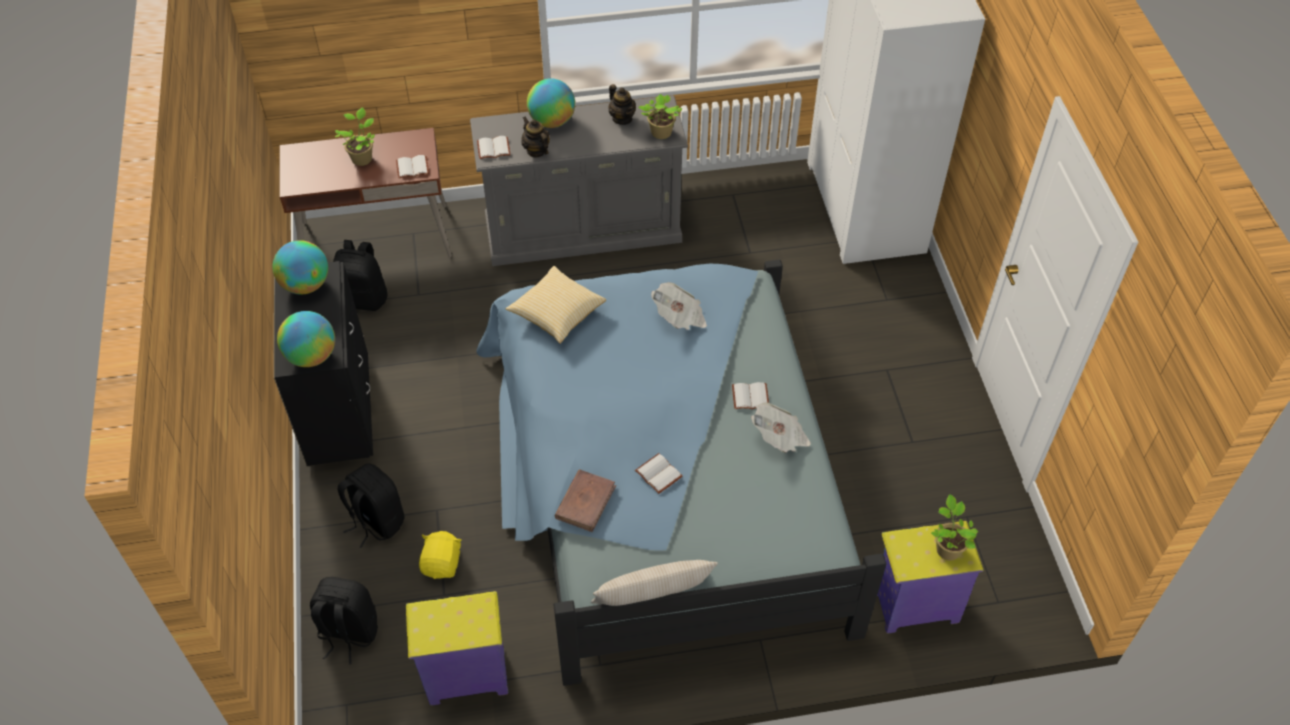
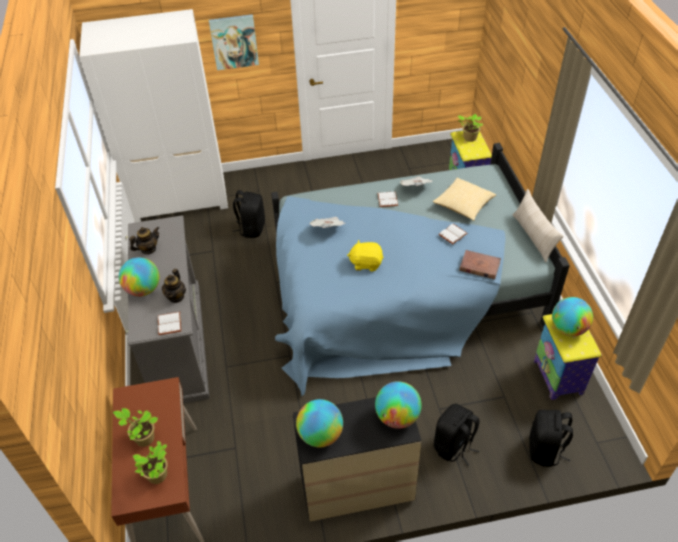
camera: 90 degrees left, 5 degrees down
(364, 298) = (237, 489): black backpack -> black backpack (251, 228)
(412, 168) = (164, 397): white book -> none
(442, 563) = (481, 400): yellow plush toy -> yellow plush toy (366, 263)
(463, 619) = (568, 328): none -> globe
(536, 151) = (176, 296): teapot -> teapot turned 45 degrees counterclockwise
(557, 313) = (326, 290): pillow -> pillow (463, 205)
(660, 133) = (169, 228): potted plant -> potted plant (158, 476)
(994, 111) = (234, 41): none -> picture

